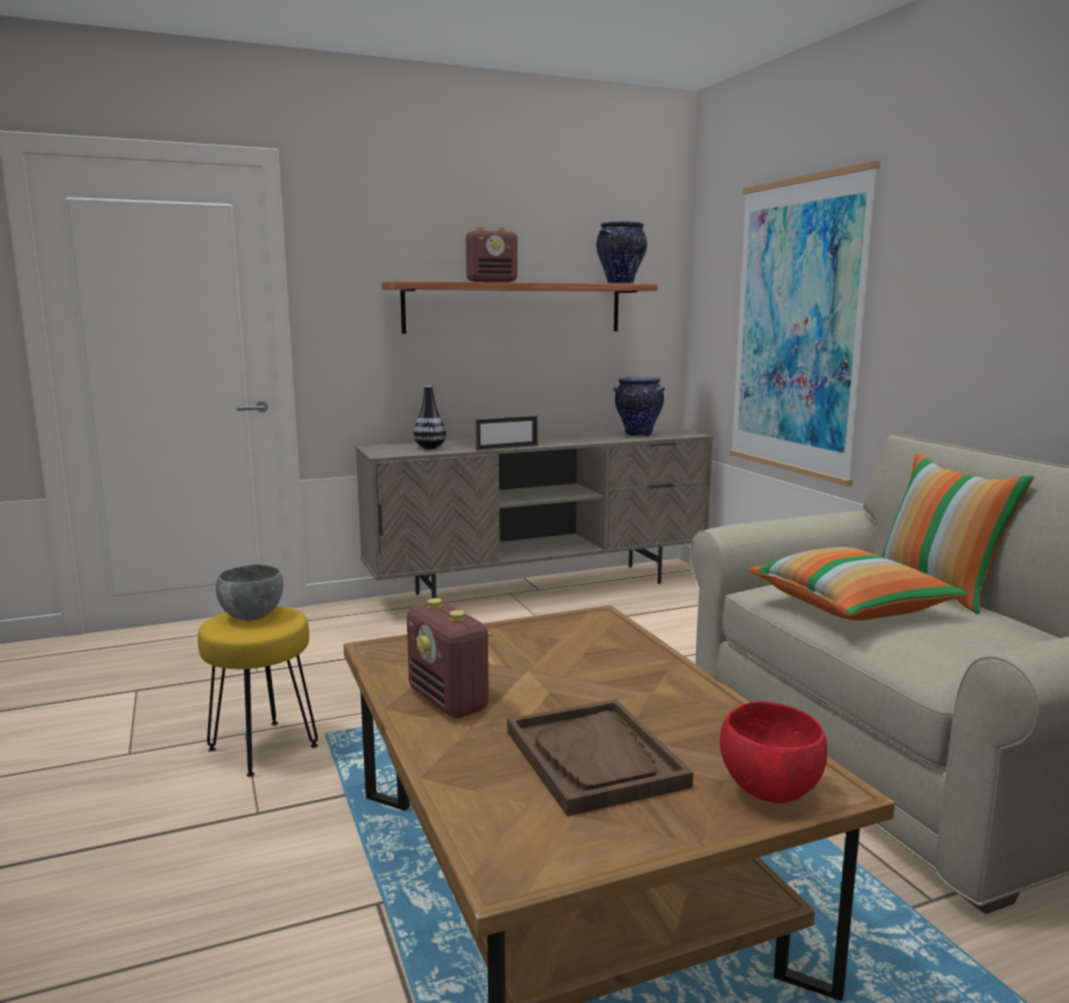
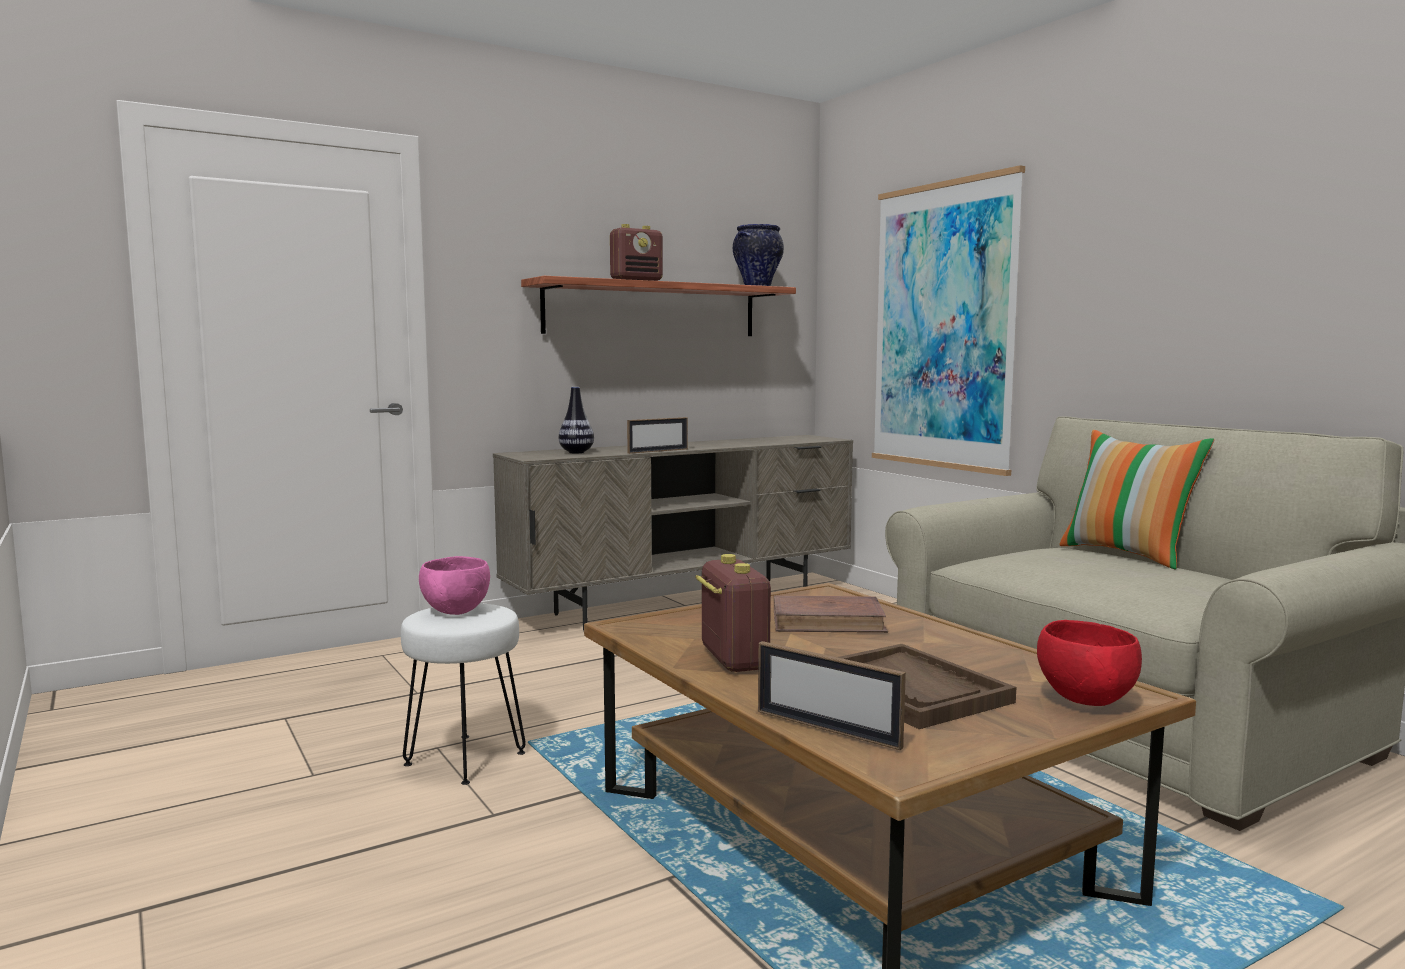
camera: 10 degrees left, 5 degrees down
(251, 616) = (455, 611): grey bowl -> pink bowl
(261, 748) = (463, 759): yellow stool -> white stool
(449, 701) = (733, 659): radio -> radio turned 150 degrees counterclockwise
(473, 807) = (827, 729): none -> picture frame
(575, 657) = (828, 621): none -> brown book
(637, 435) = (778, 440): vase -> none
(851, 607) = (1062, 569): pillow -> none

